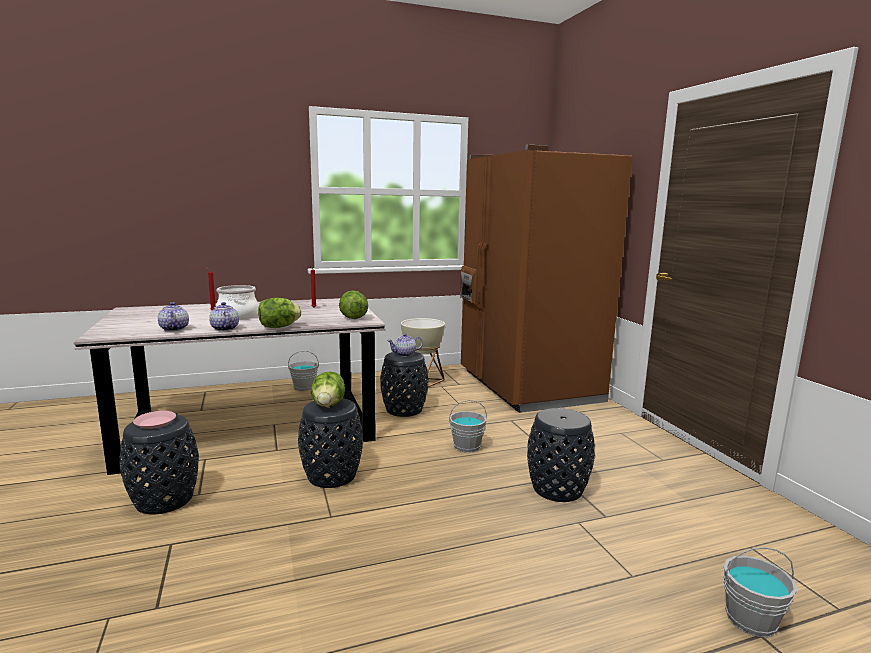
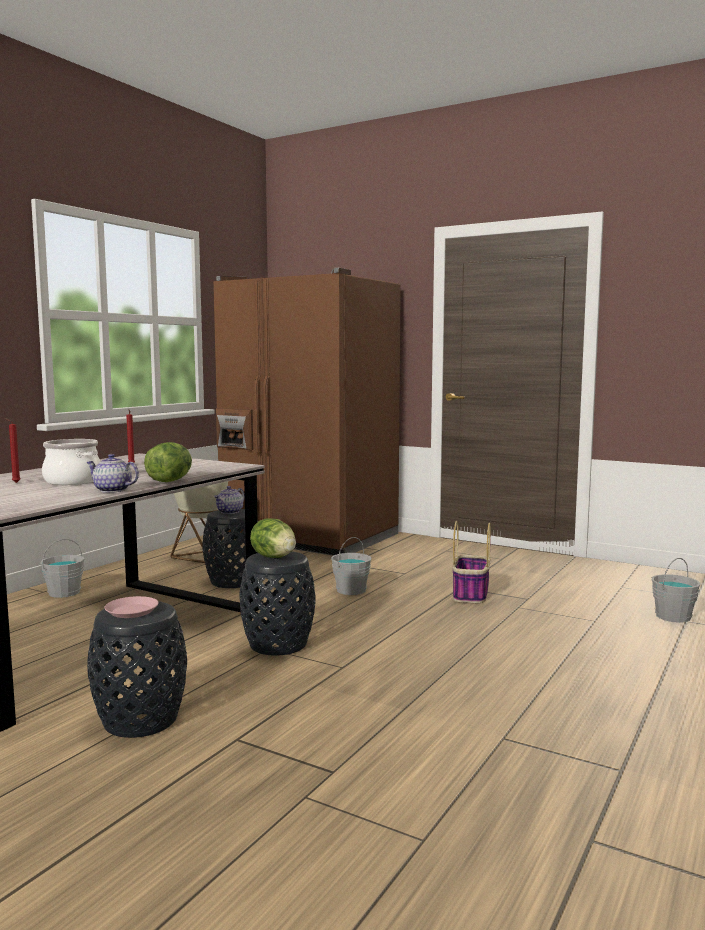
camera: 40 degrees left, 5 degrees down
(174, 329) = (46, 499): teapot -> none
(353, 318) = (214, 465): lettuce -> none
(557, 489) = (470, 594): black stool -> basket

